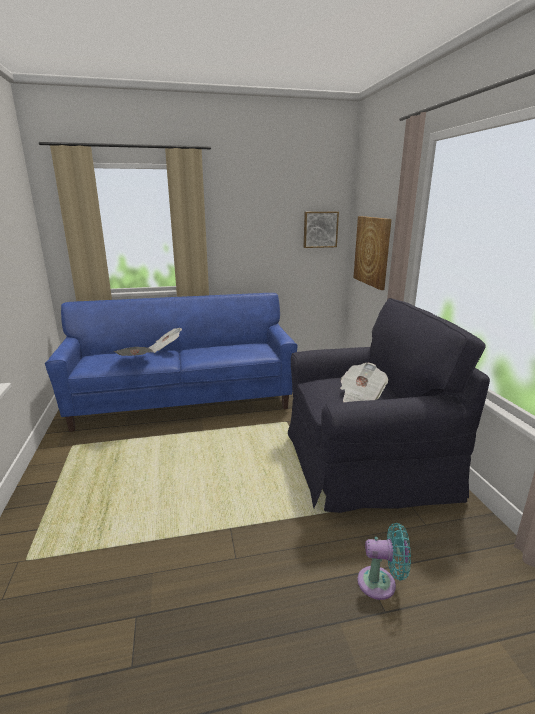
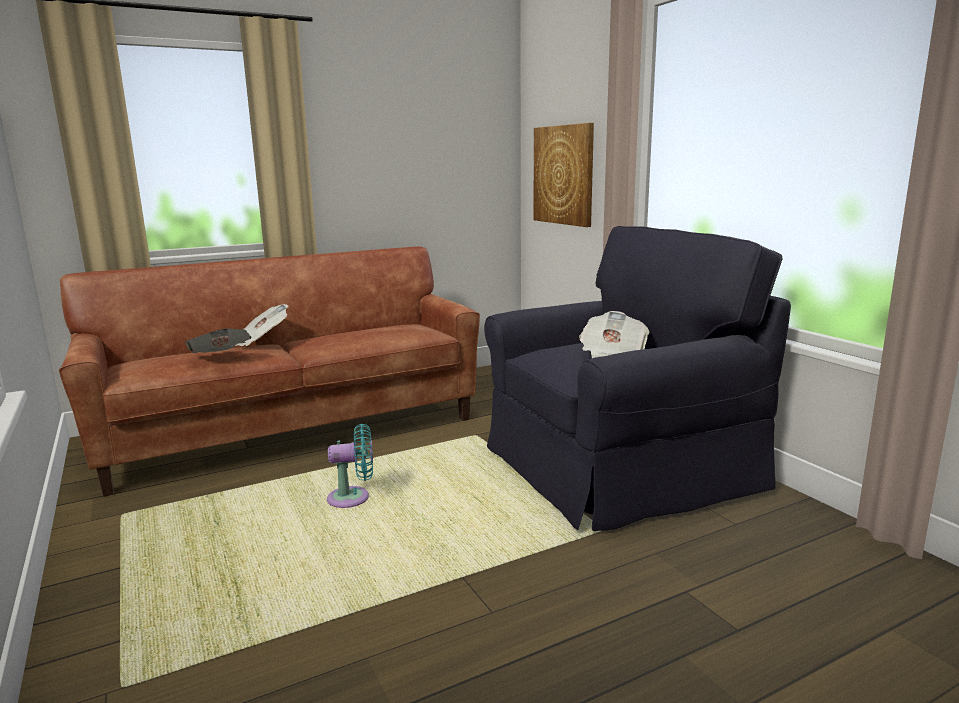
camera: 15 degrees left, 5 degrees down
(183, 402) = (293, 431): blue sofa -> brown sofa
(320, 229) = (477, 150): picture -> none
(381, 583) = (714, 599): turquoise fan -> turquoise fan (353, 498)

